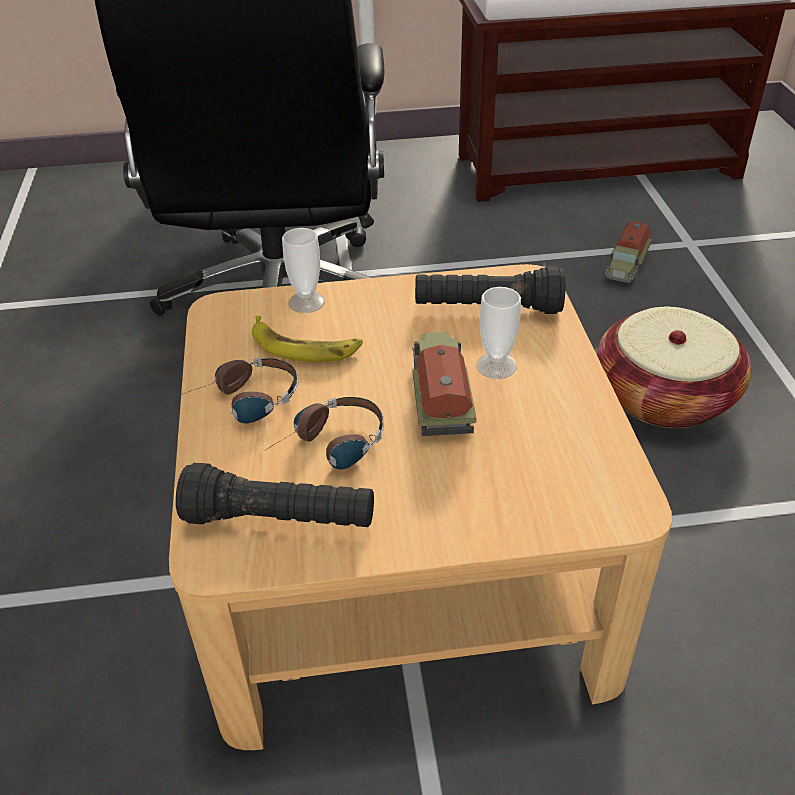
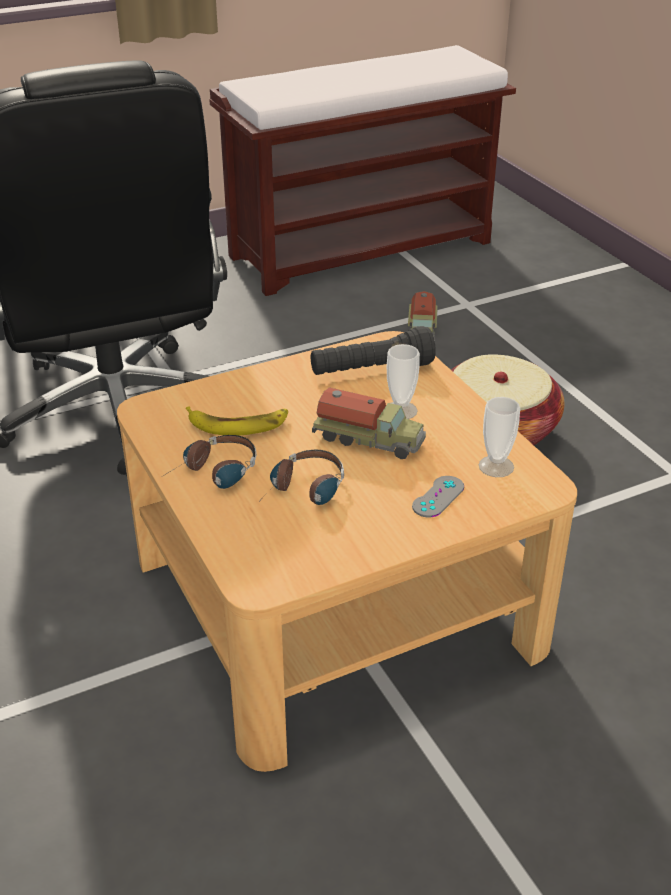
camera: 20 degrees left, 5 degrees down
(280, 520) = (294, 548): black flashlight -> none
(306, 302) = (219, 390): cup -> cup (496, 466)
(440, 396) = (369, 439): toy truck -> toy truck turned 135 degrees clockwise
(485, 491) = (438, 497): none -> grey game controller

